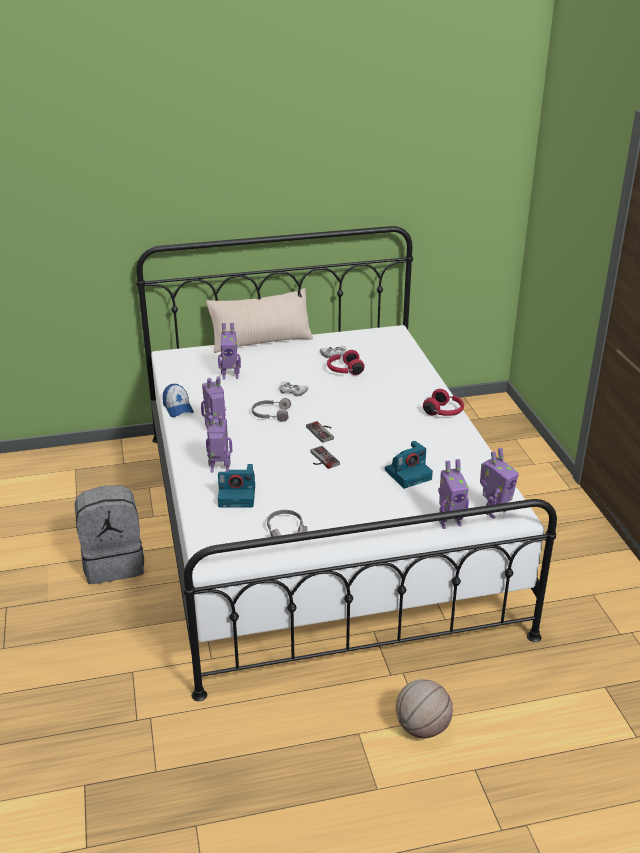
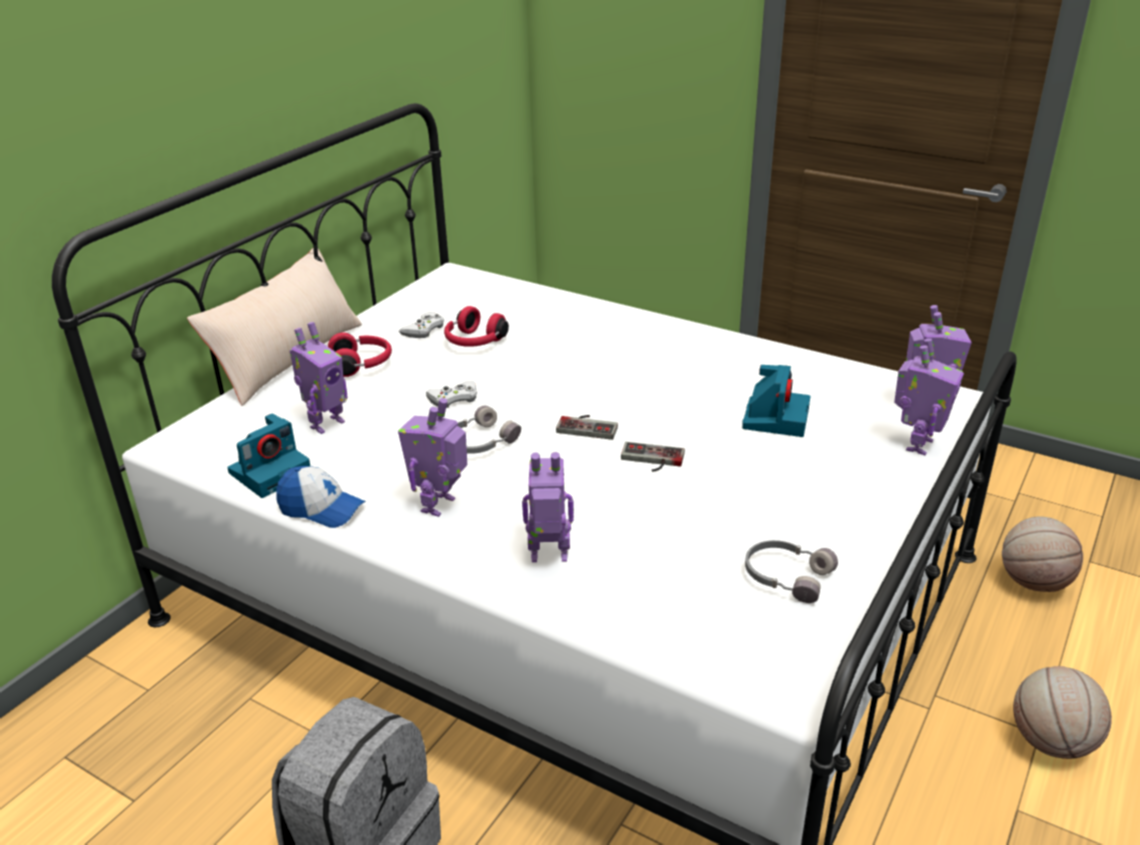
camera: 45 degrees left, 0 degrees up
(219, 470) = (549, 556): toy robot -> toy robot turned 45 degrees clockwise
(238, 495) = (641, 573): camera -> camera (271, 472)
(444, 412) = (676, 331): red headphones -> red headphones (362, 365)
(549, 671) = (1033, 582): none -> basketball

